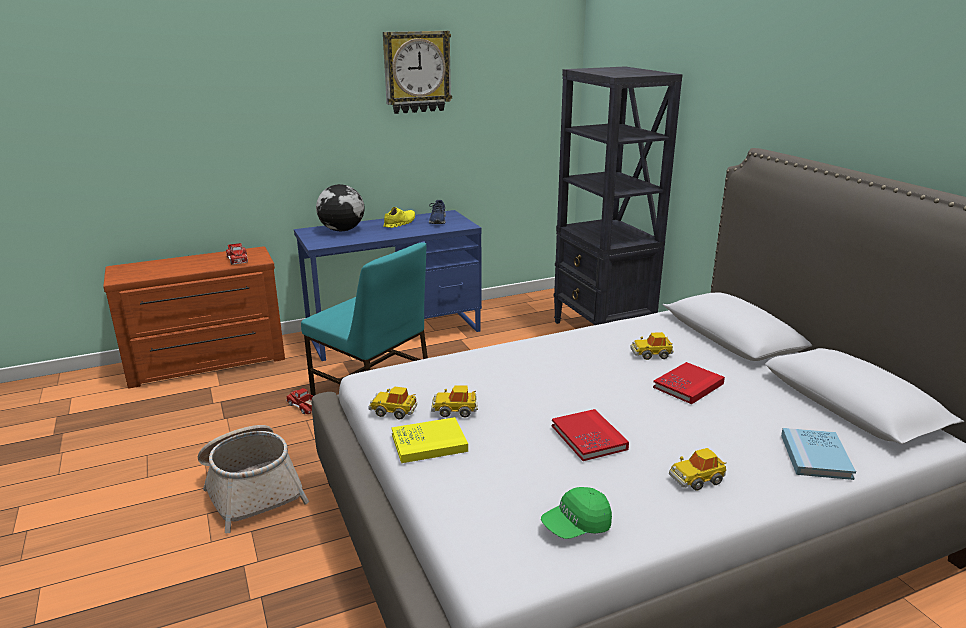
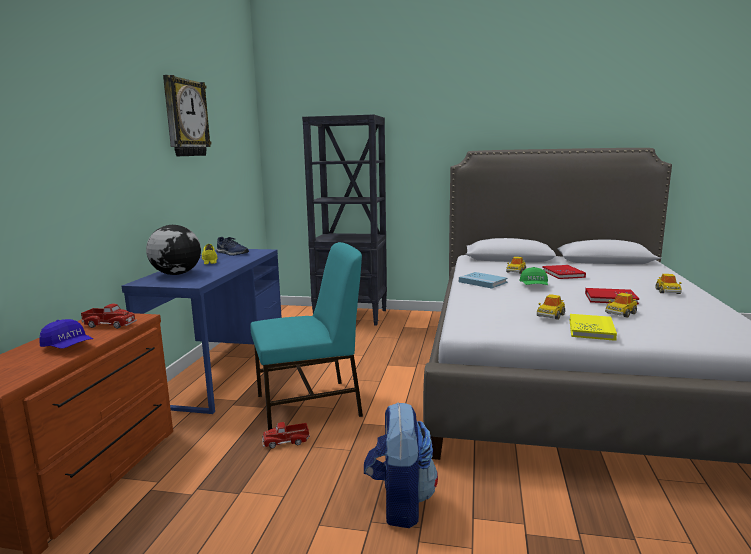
camera: 55 degrees left, 10 degrees down
(187, 267) = (68, 347): none -> blue cap
(251, 488) = (400, 503): basket -> backpack
(394, 411) = (533, 330): toy car -> toy car (620, 313)
(576, 526) = (710, 318): green cap -> green cap (534, 286)
(815, 456) = (654, 273): blue book -> blue book (482, 282)

